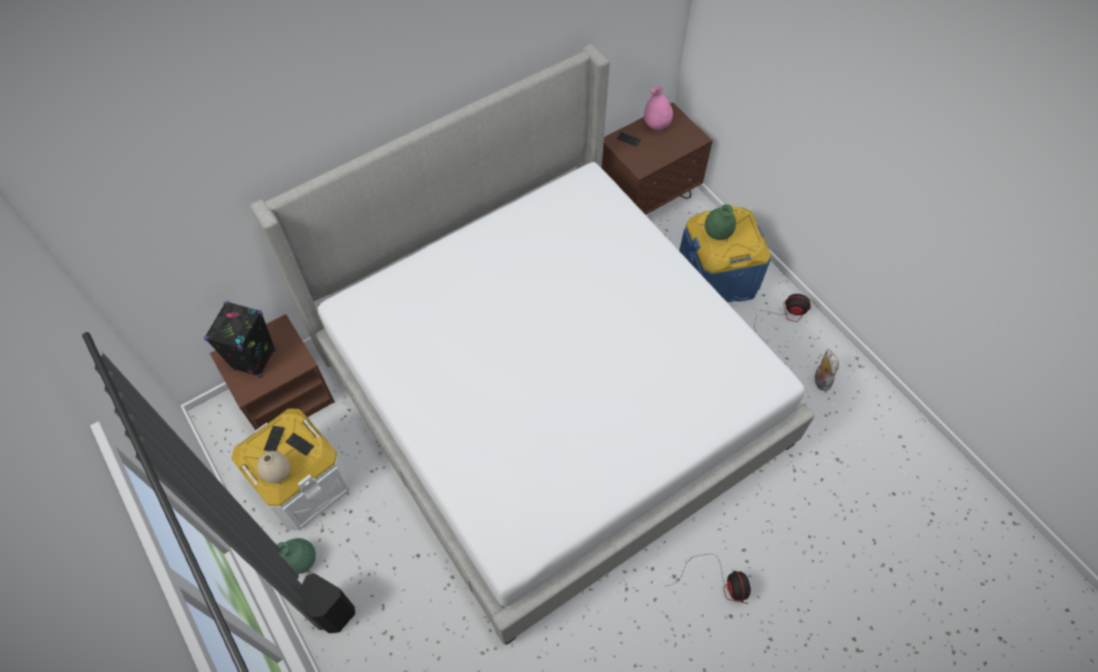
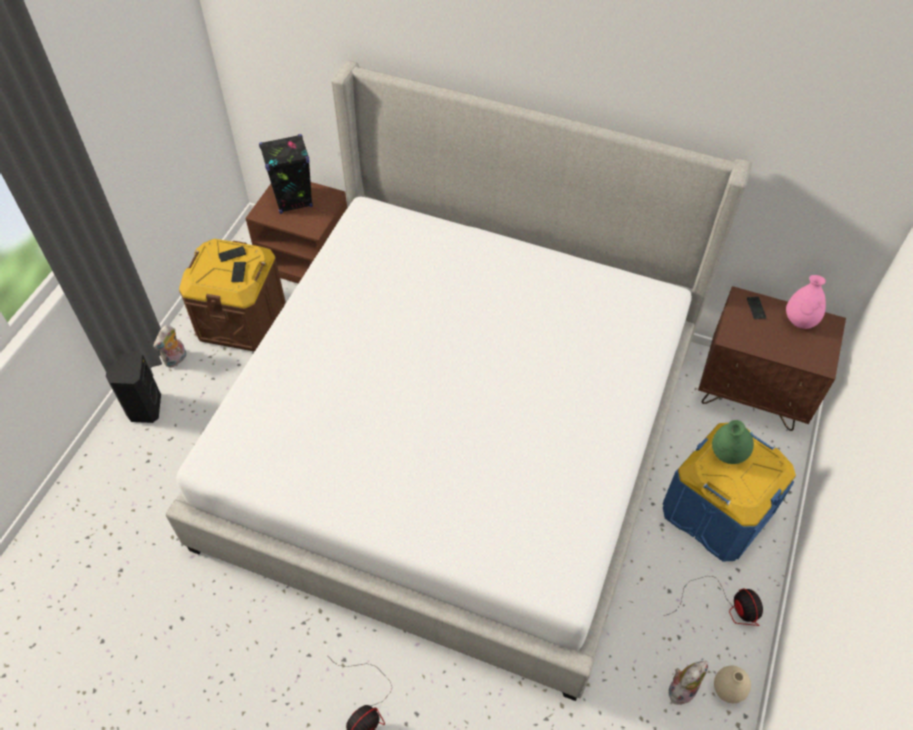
camera: 55 degrees right, 5 degrees down
(279, 474) = (204, 276): beige vase -> beige vase (727, 691)
(302, 561) = (176, 360): green vase -> plush toy
(303, 483) = (241, 319): white storage box -> brown storage box

